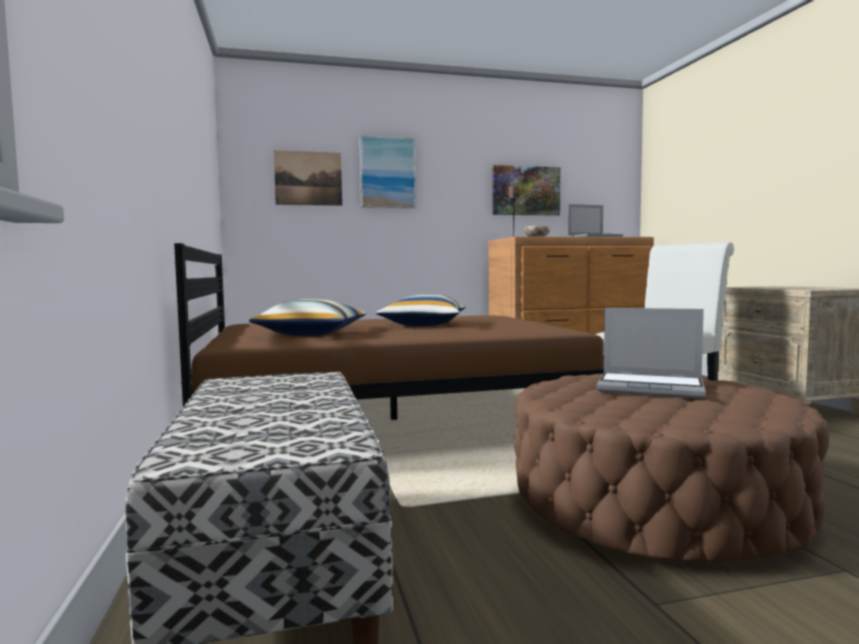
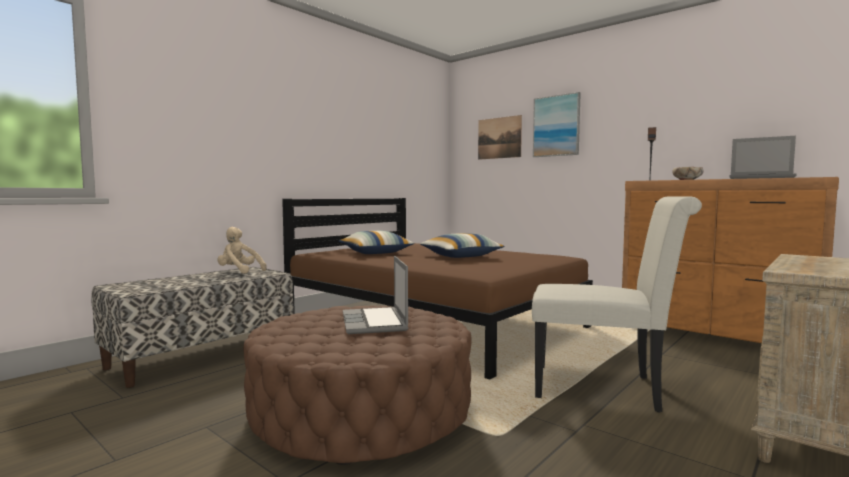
camera: 55 degrees right, 0 degrees up
(247, 386) = (239, 271): none -> beige plush toy
(525, 191) = (701, 126): picture -> none

